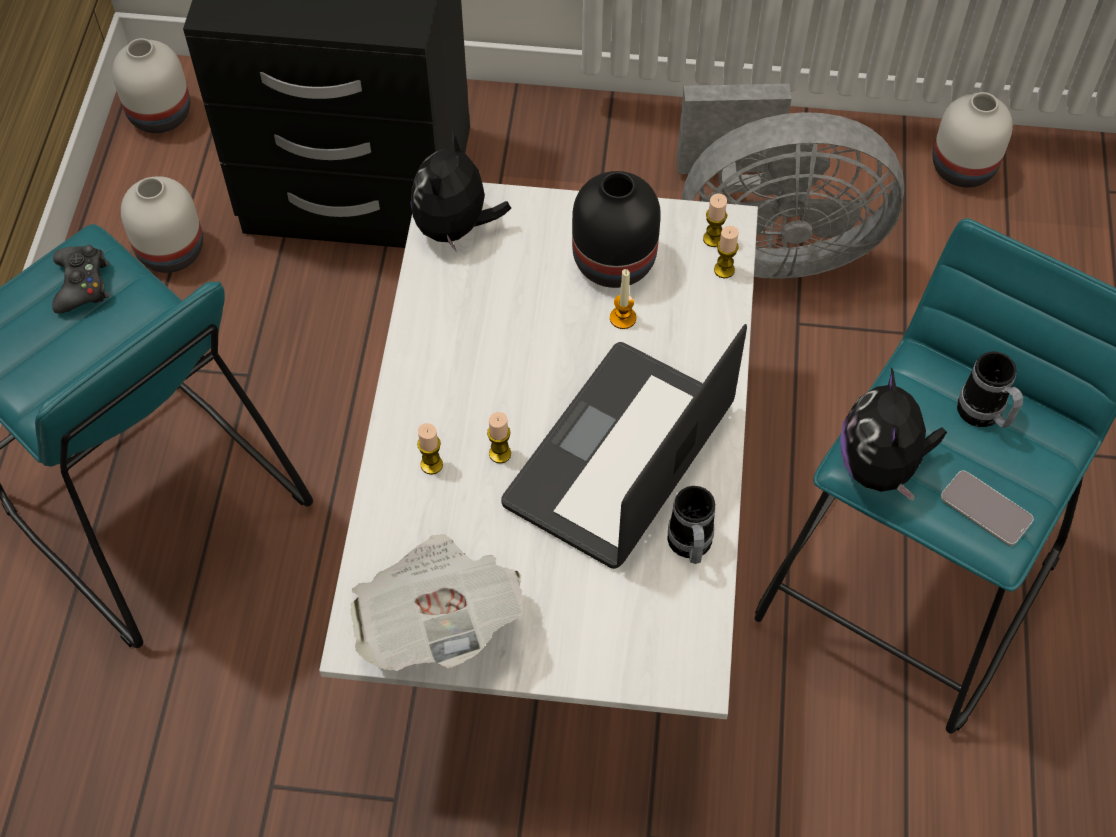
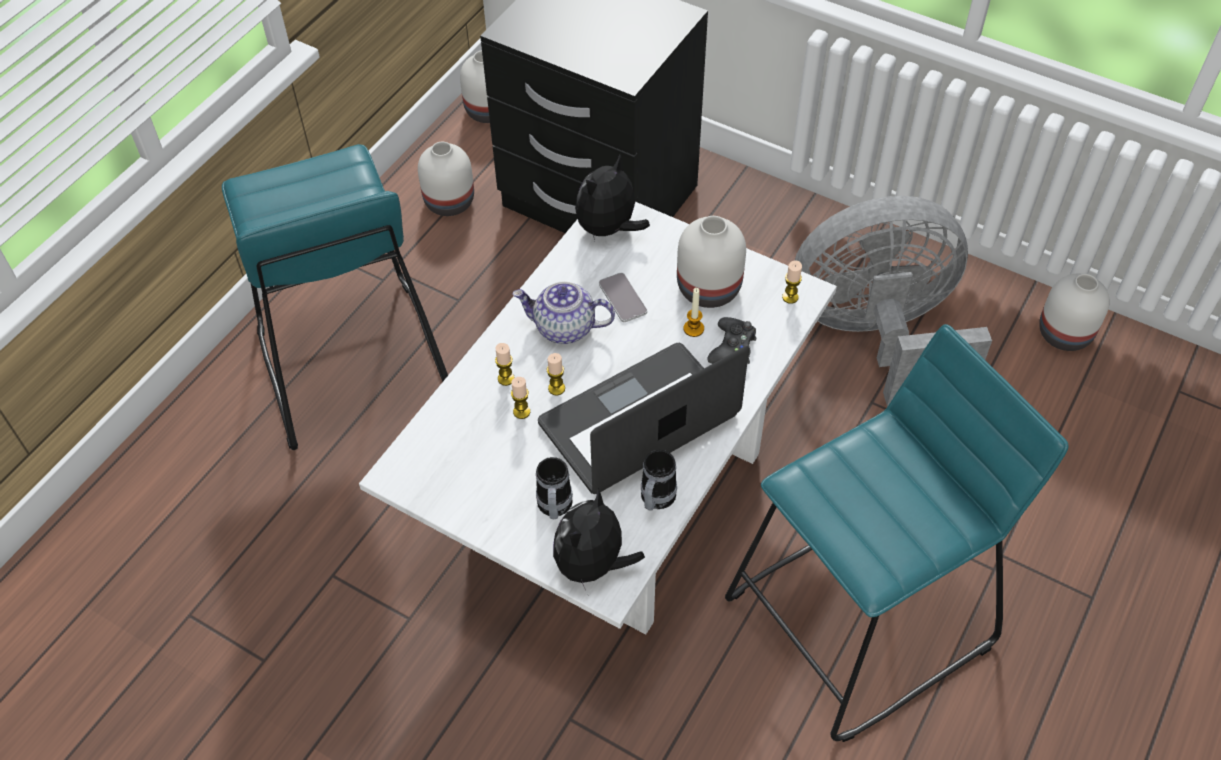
camera: 25 degrees right, 5 degrees down
(82, 284) = (333, 179): black game controller -> black game controller (732, 348)
(437, 620) = (454, 481): newspaper -> none
(468, 374) = (564, 328): none -> teapot
(616, 261) = (710, 289): black vase -> white vase
(724, 270) = (786, 321): candle -> candle (521, 412)
(768, 244) = (878, 338): grey fan -> grey fan turned 150 degrees clockwise
(880, 467) = (813, 490): plush toy -> plush toy (593, 565)
(983, 416) = (914, 484): mug -> mug (554, 508)
(986, 509) = (878, 549): phone -> phone (622, 298)

